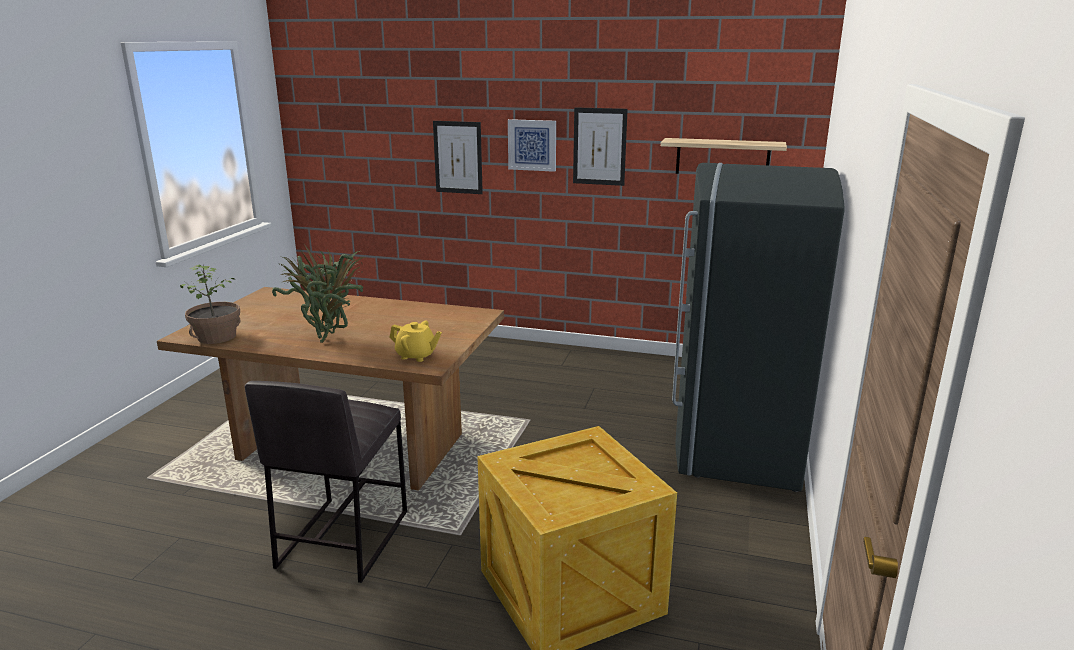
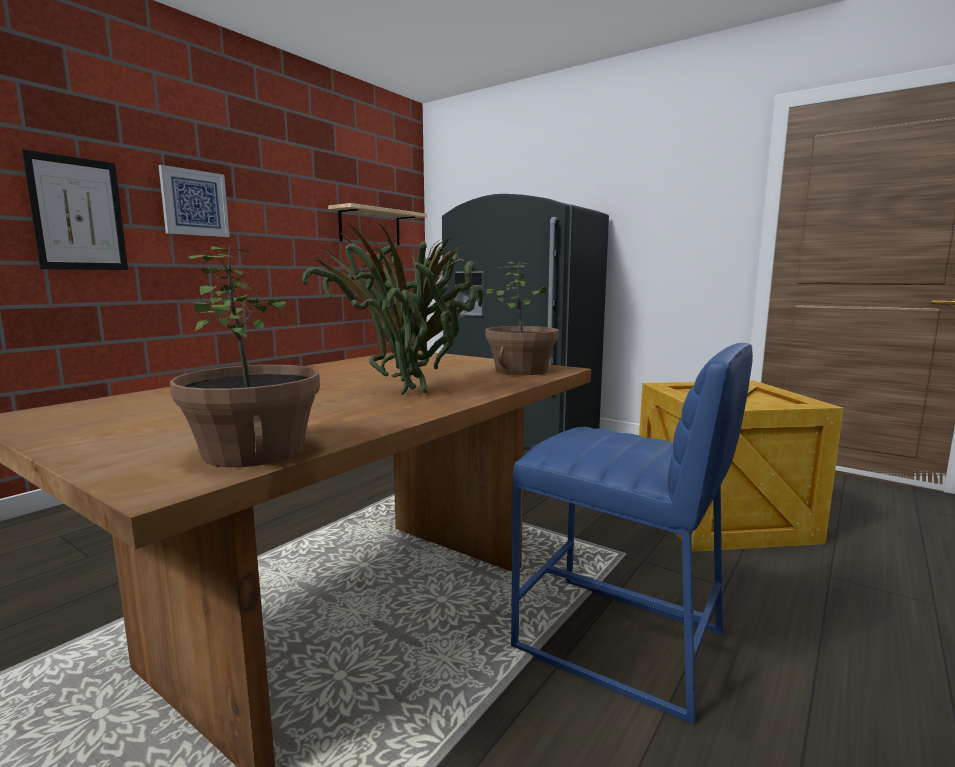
camera: 70 degrees left, 10 degrees down
(342, 539) = (620, 641): grey stool -> blue stool
(416, 356) = (522, 371): yellow teapot -> potted plant
(599, 146) = (271, 210): picture -> none

